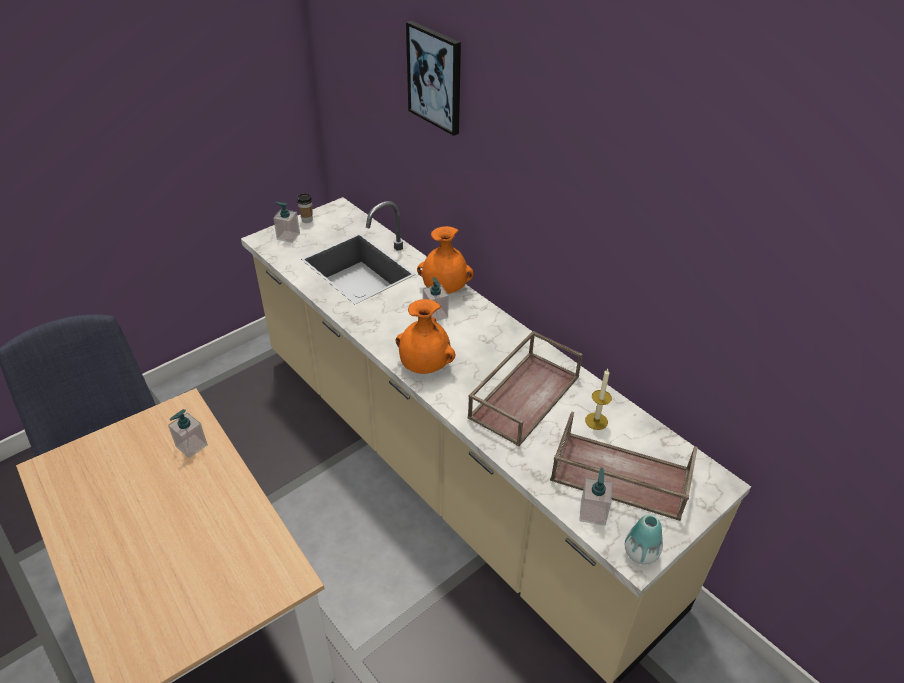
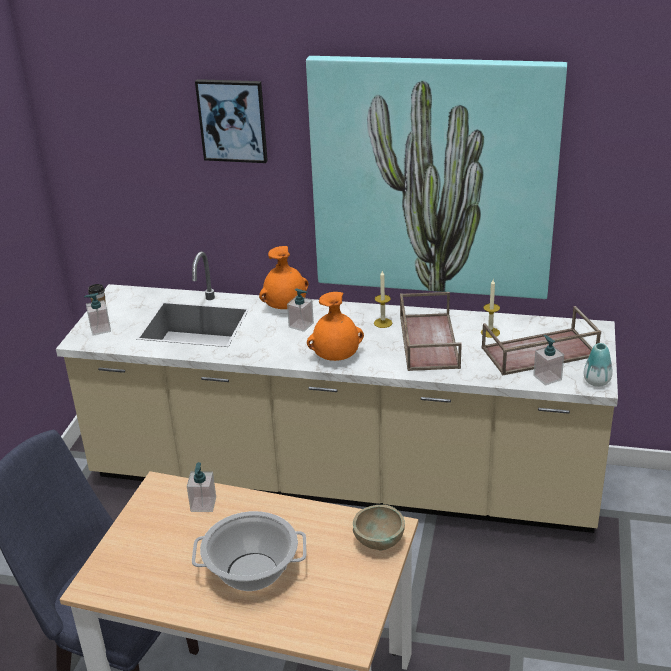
camera: 35 degrees left, 10 degrees down
(145, 540) = (251, 572): none -> cooking pot
(263, 586) = (378, 543): none -> beige bowl
(507, 351) = (383, 323): none -> candle
(599, 222) = (433, 178): none -> picture

